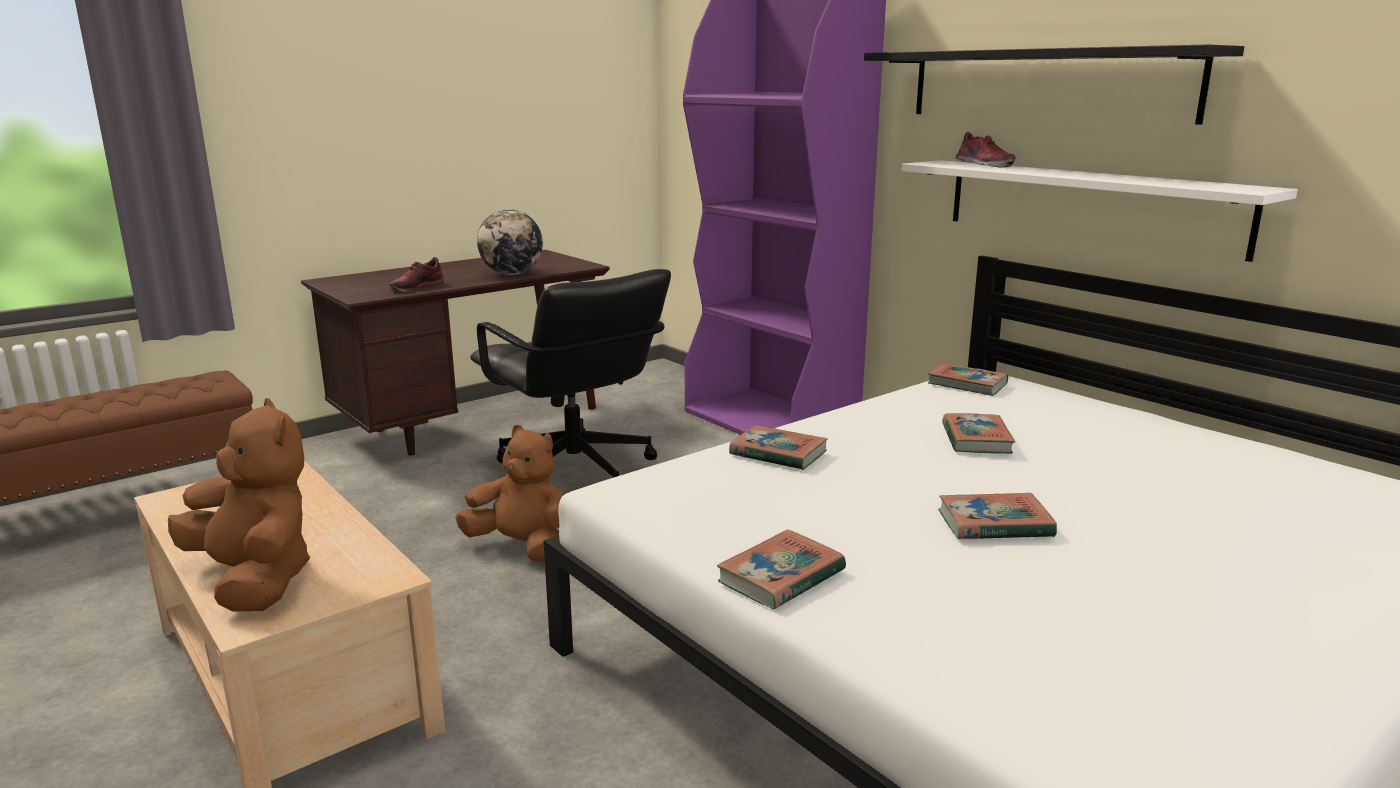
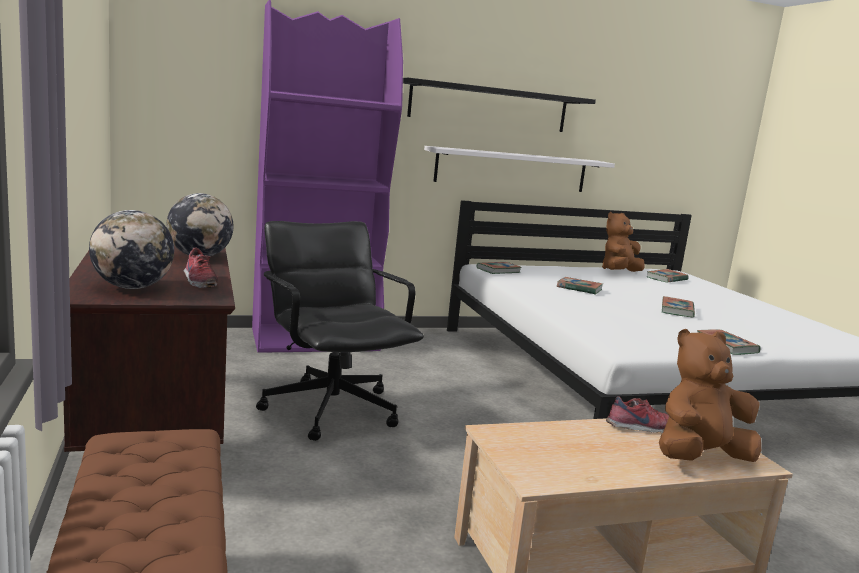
camera: 70 degrees left, 5 degrees down
(369, 282) = (132, 287): none -> globe
(523, 547) = (450, 451): brown plush toy -> brown plush toy (619, 272)
(575, 472) = (331, 409): black office chair -> black office chair turned 105 degrees counterclockwise
(778, 453) = (581, 315): book -> book (666, 279)
(982, 165) = (465, 149): shoe -> shoe (640, 428)

